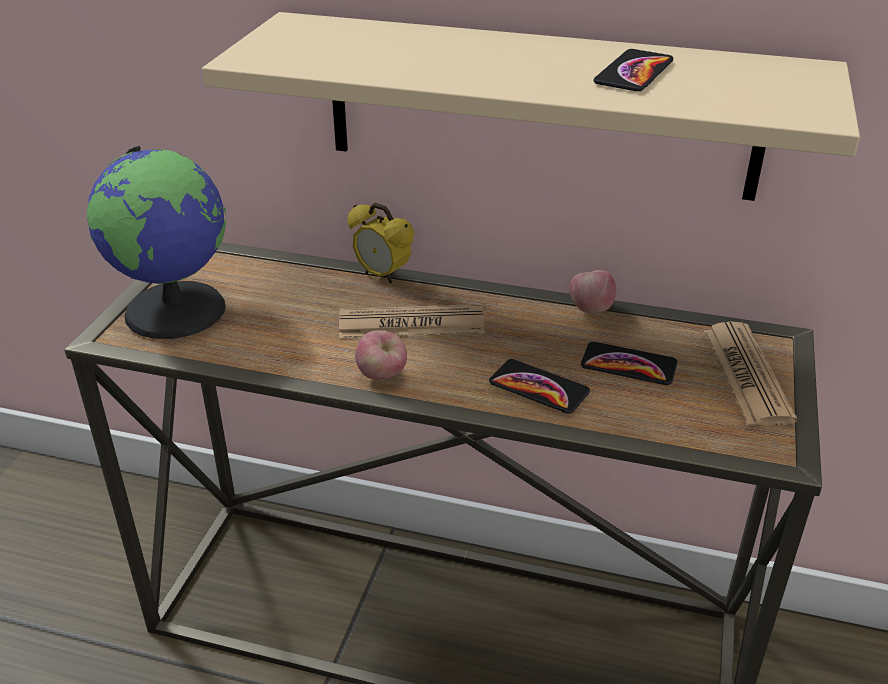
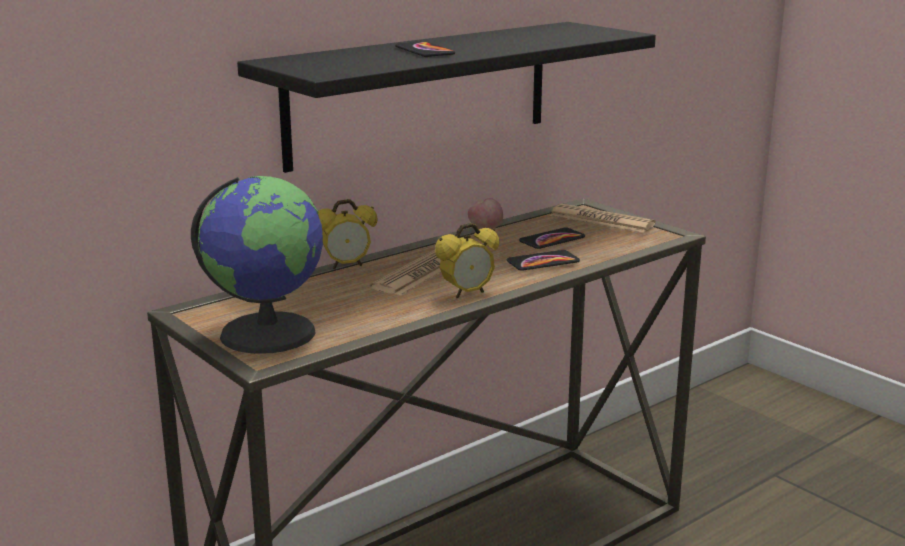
camera: 55 degrees left, 15 degrees down
(382, 376) = (467, 293): apple -> alarm clock
(539, 106) = (421, 92): beige shelf -> black shelf
(634, 72) = (516, 38): phone -> phone (424, 51)

